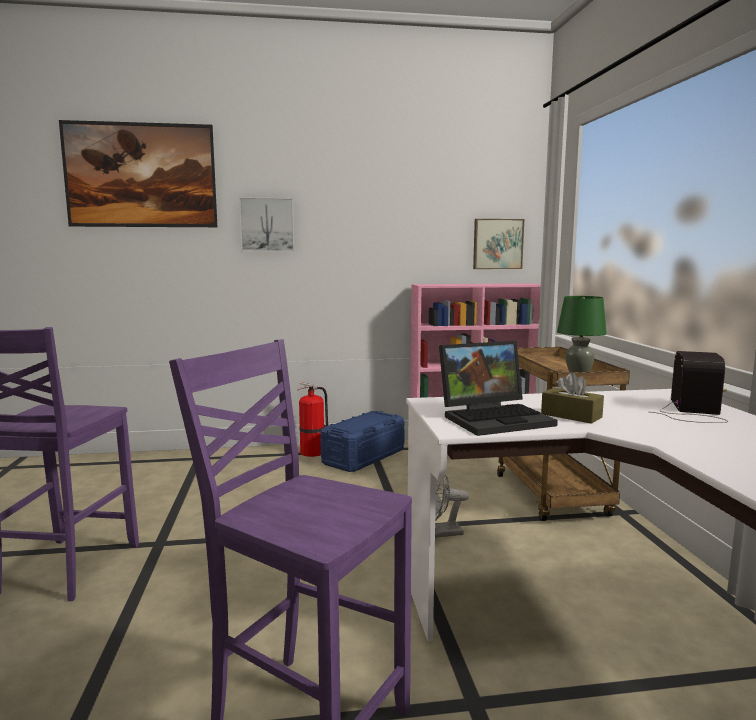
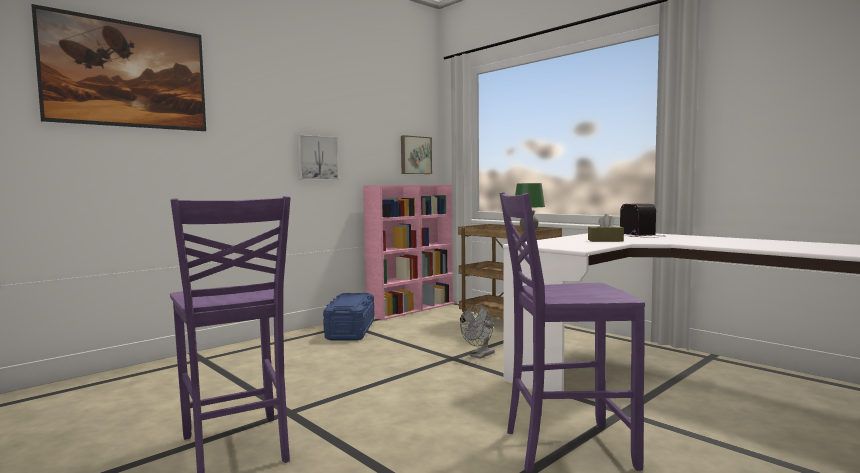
camera: 35 degrees left, 5 degrees down
(267, 225) = (250, 131): picture -> picture (317, 158)
(313, 452) = (304, 335): fire extinguisher -> none
(496, 418) = (579, 244): laptop -> none

